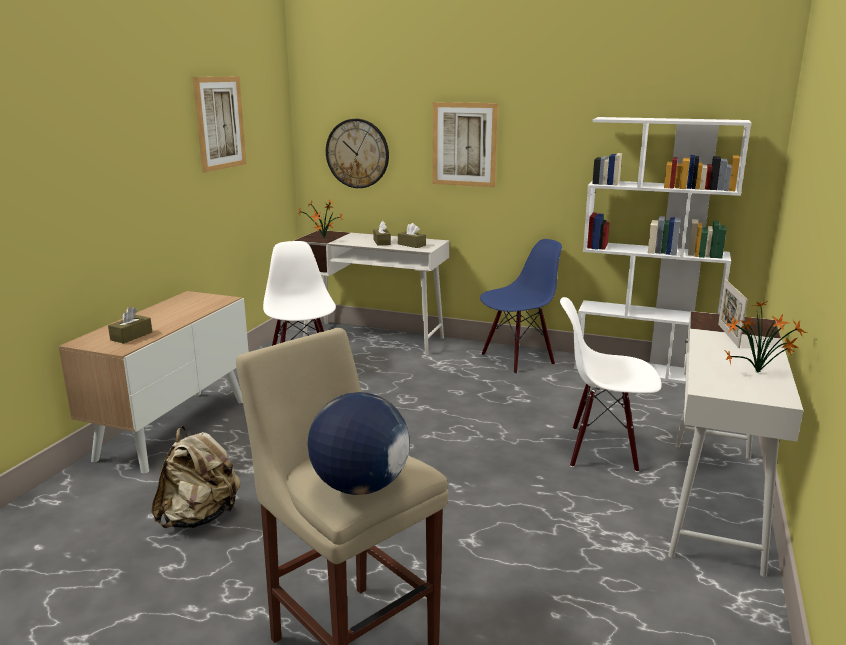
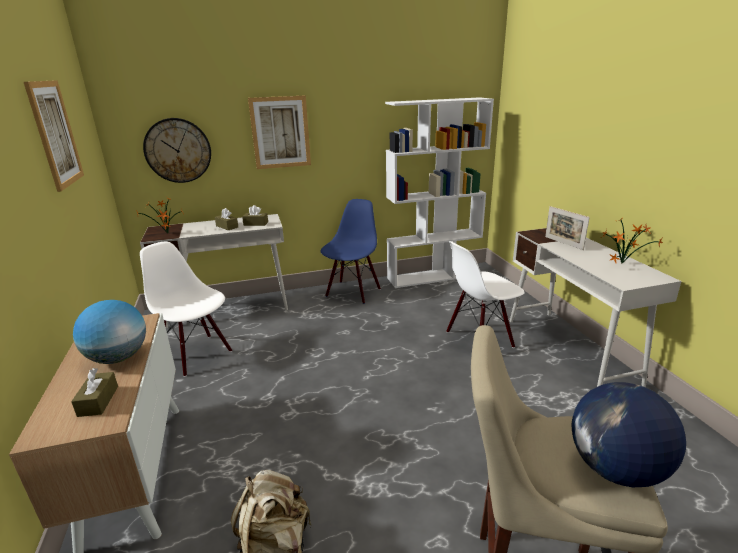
camera: 35 degrees left, 5 degrees up
(176, 317) = (118, 358): none -> globe

